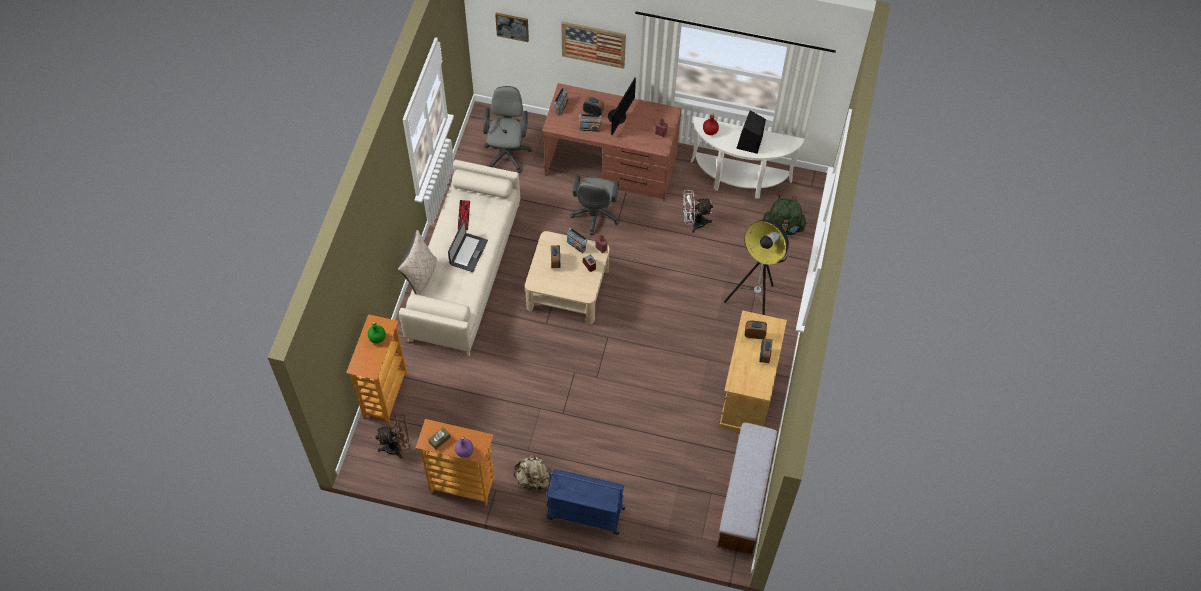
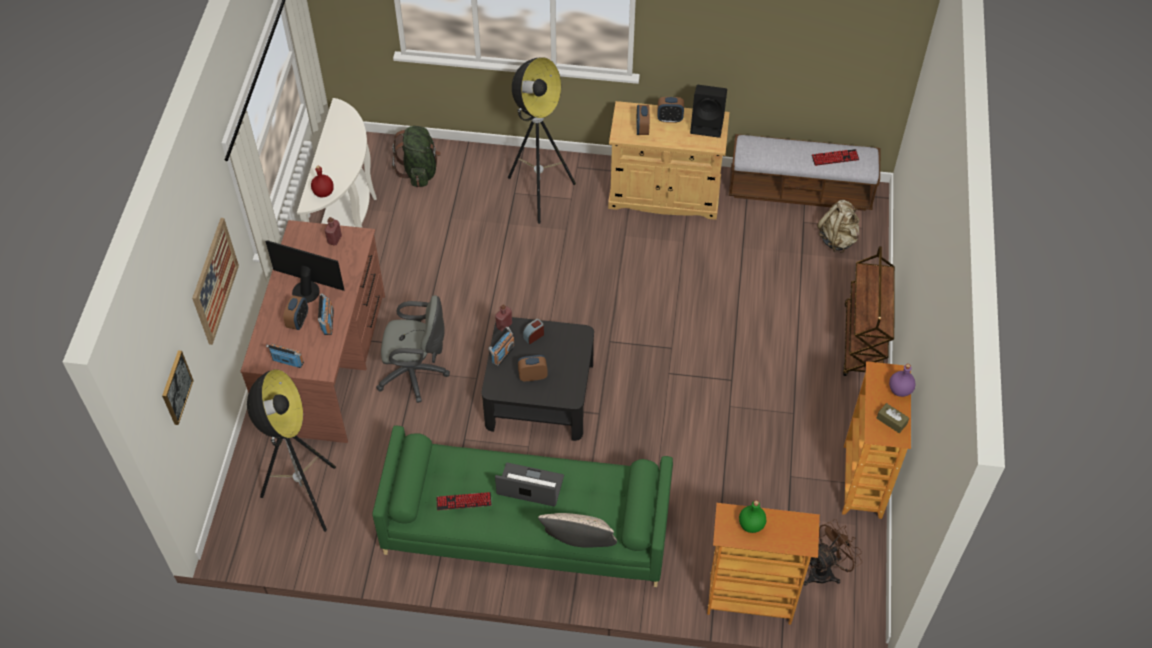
camera: 95 degrees left, 5 degrees down
(397, 447) = (825, 570): brown fan -> brown fan turned 75 degrees clockwise
(464, 271) = (525, 527): beige sofa -> green sofa
(507, 152) = (304, 497): grey office chair -> floor lamp
(532, 479) = (832, 402): beige backpack -> beige backpack (837, 239)
(567, 288) = (539, 394): beige coffee table -> black coffee table
(585, 513) = (863, 342): blue cart -> brown cart
(694, 222) = (419, 261): white fan -> none
(743, 499) = (835, 158): none -> keyboard
(749, 143) = (342, 151): black speaker -> black speaker (708, 124)

